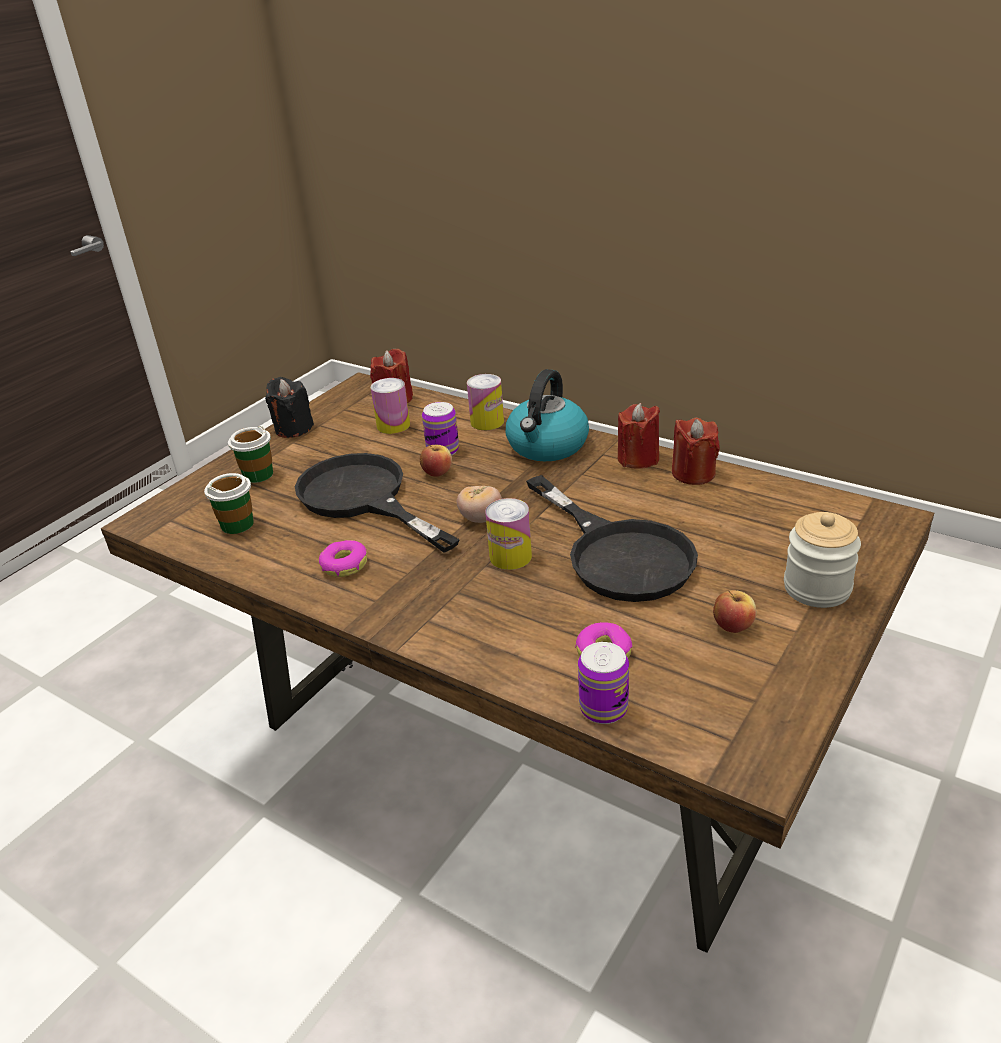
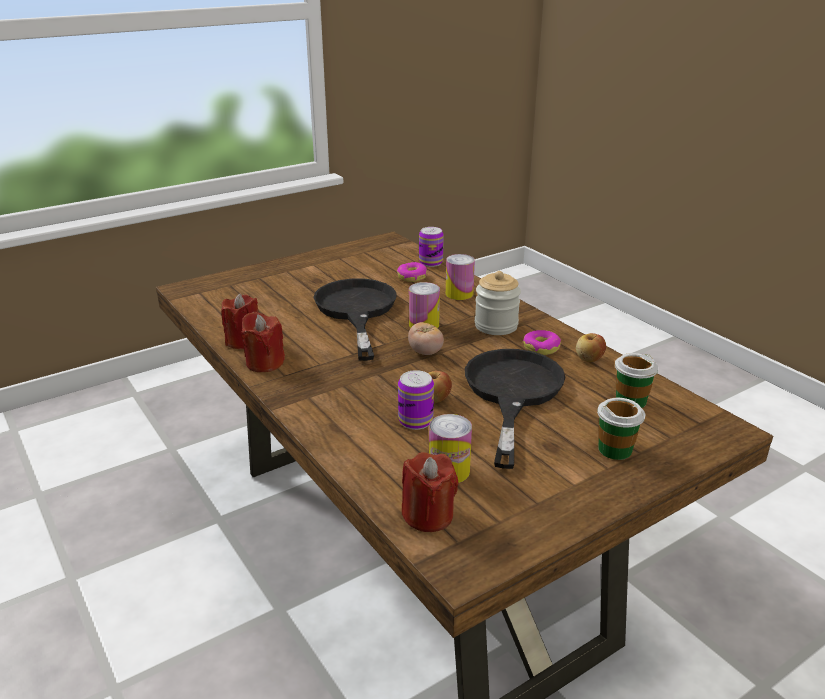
camera: 160 degrees left, 5 degrees down
(293, 429) = (572, 507): black candle -> none
(363, 498) = (512, 393): black frying pan -> black frying pan turned 150 degrees counterclockwise
(487, 422) = (348, 441): can -> can (459, 294)
(547, 446) = (320, 396): kettle -> none
(733, 626) = (338, 271): apple -> apple (589, 359)
(817, 588) = (277, 274): jar -> jar (496, 326)

